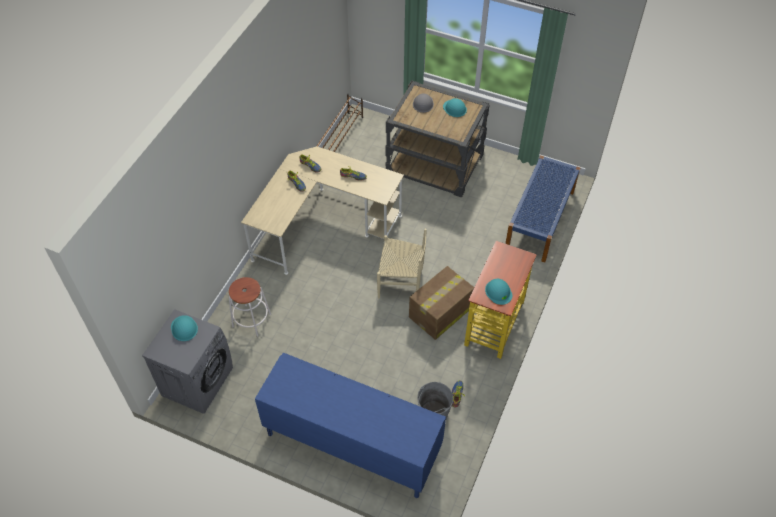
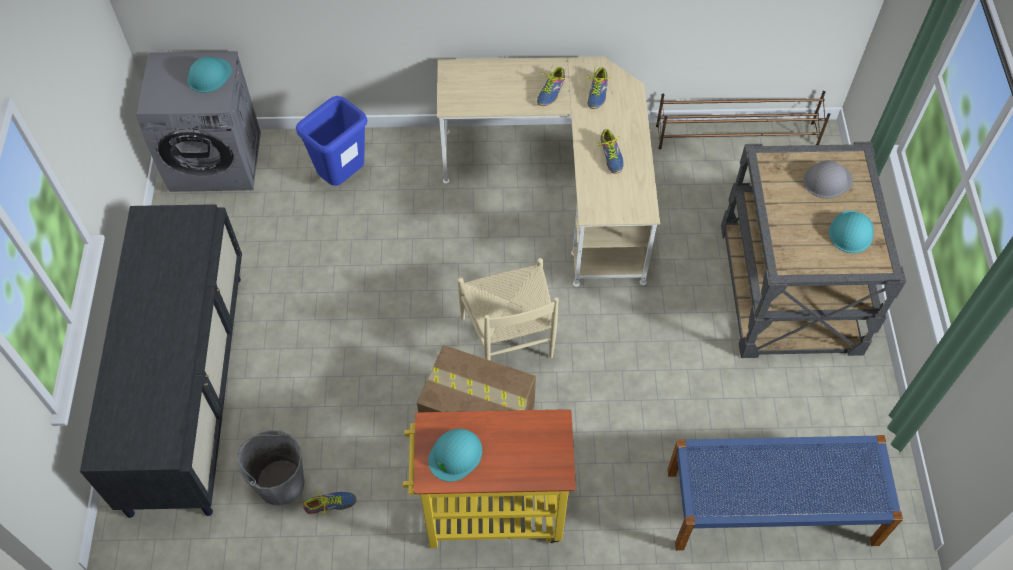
camera: 65 degrees right, 5 degrees up
(251, 320) = (343, 177): white stool -> blue trash can
(352, 442) = (191, 389): blue cabinet -> black cabinet

